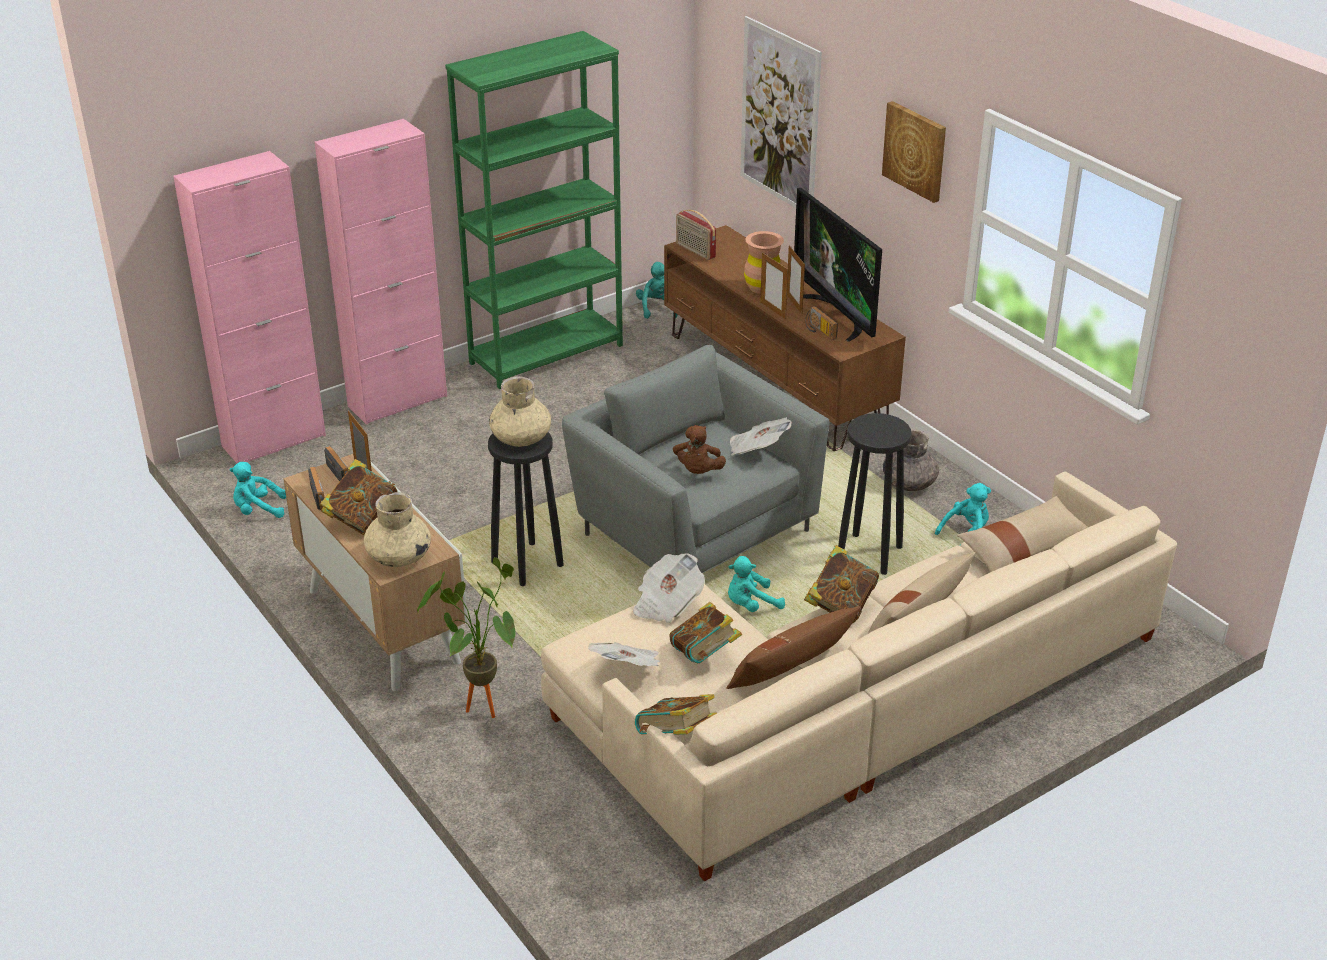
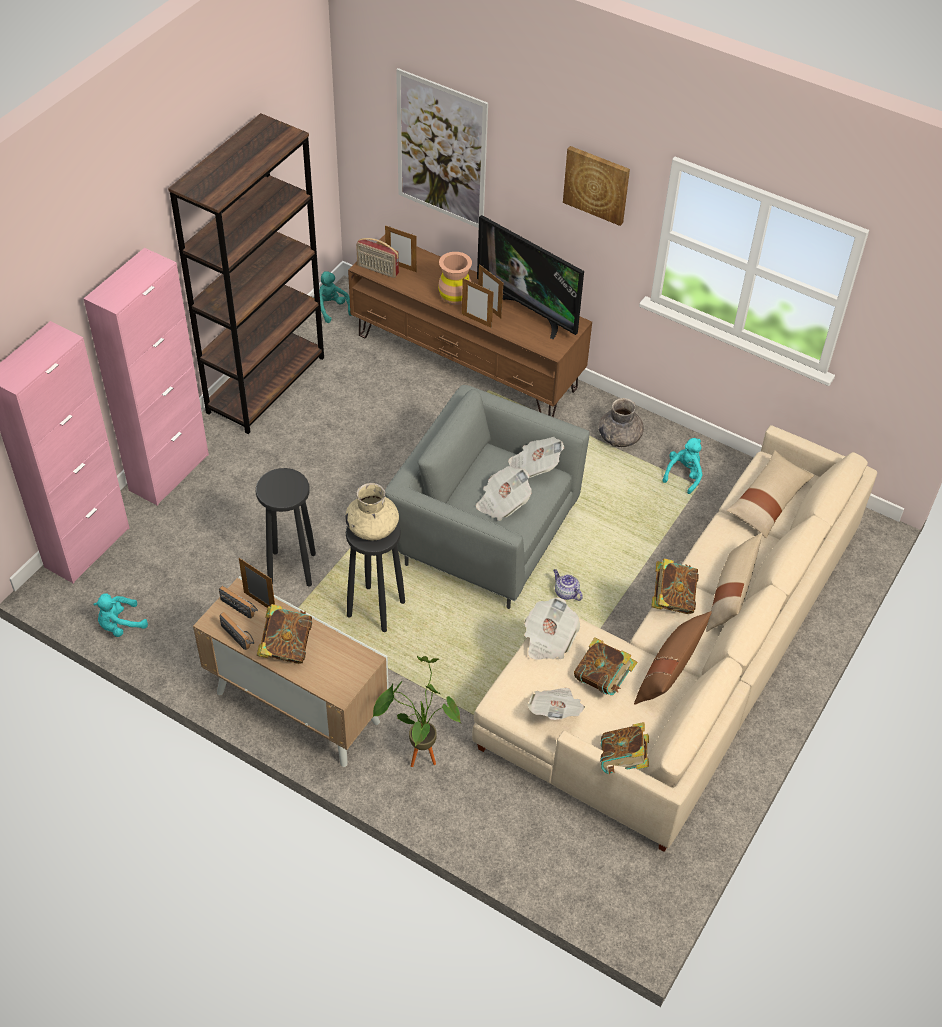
camera: 25 degrees left, 15 degrees up
(399, 557) = (340, 676): beige vase -> none
(547, 354) = (266, 384): green bookcase -> brown bookcase
(698, 471) = (502, 503): brown plush toy -> newspaper
(722, 253) = (401, 266): none -> picture frame
(751, 605) = (565, 592): turquoise plush toy -> teapot
(818, 331) = (524, 334): radio -> none
(868, 554) = (624, 516): black stool -> black stool (291, 568)

